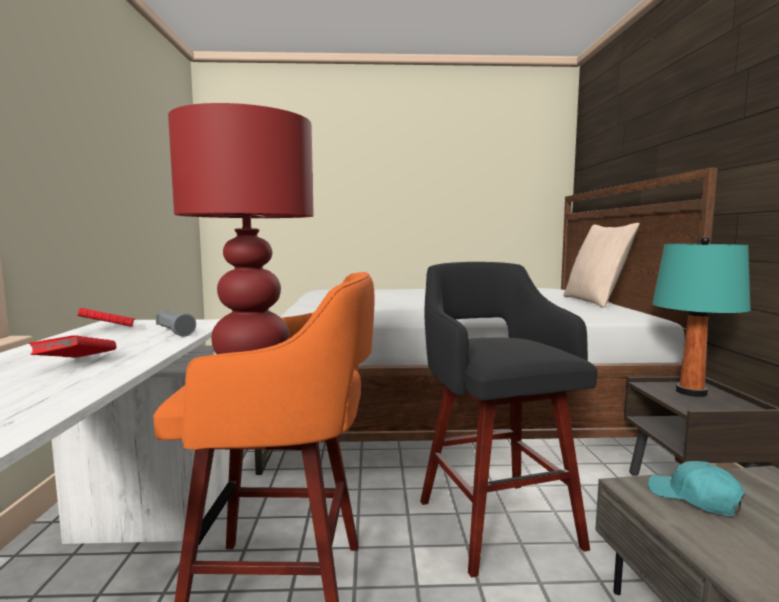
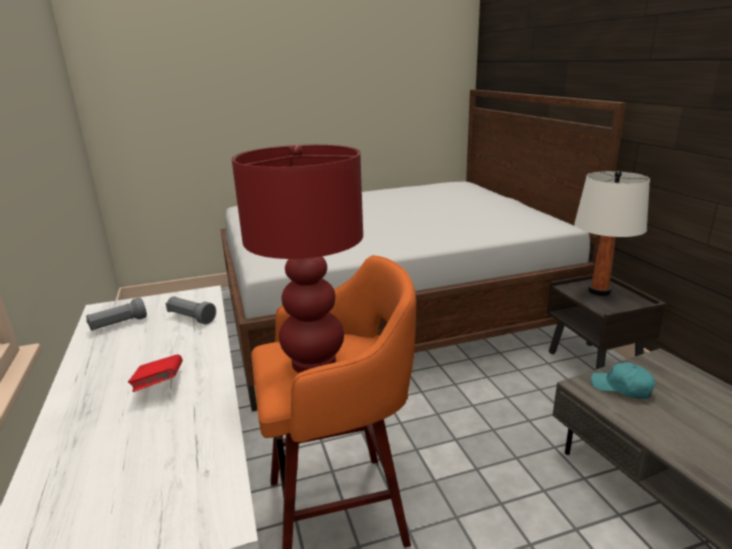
camera: 15 degrees left, 15 degrees up
(108, 330) = (118, 324): red book -> grey flashlight
(495, 520) = (468, 414): black stool -> none
(595, 301) = (510, 204): beige pillow -> none
(691, 392) = (599, 291): turquoise table lamp -> white table lamp

